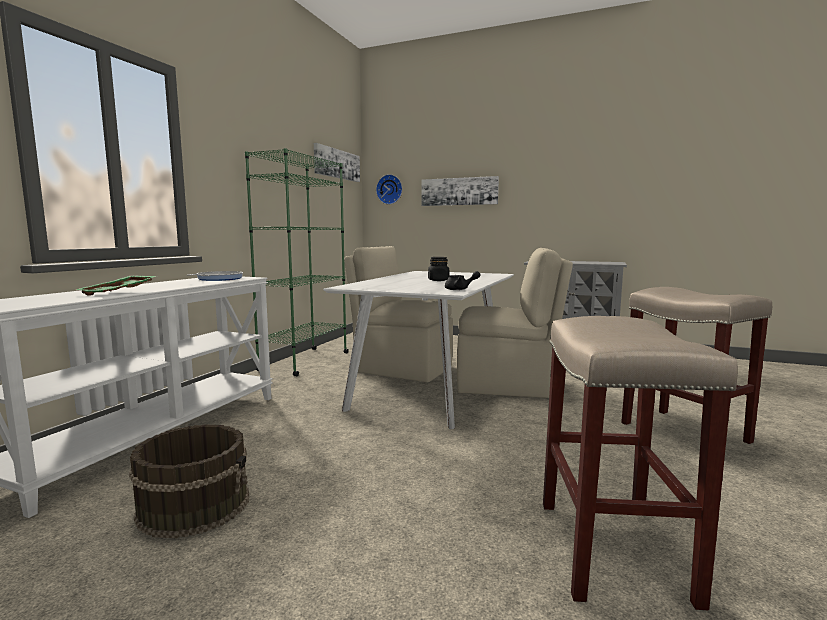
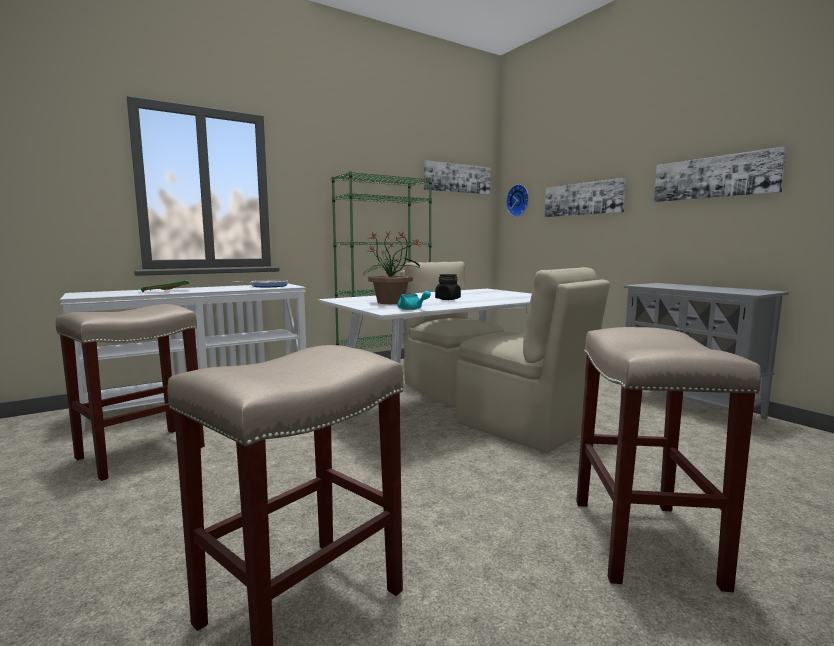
camera: 35 degrees right, 0 degrees up
(195, 505) = (142, 451): brown bucket -> beige stool
(412, 286) = (391, 302): none -> potted plant
(460, 289) = (412, 309): black teapot -> turquoise teapot
(570, 181) = (714, 177): none -> picture

